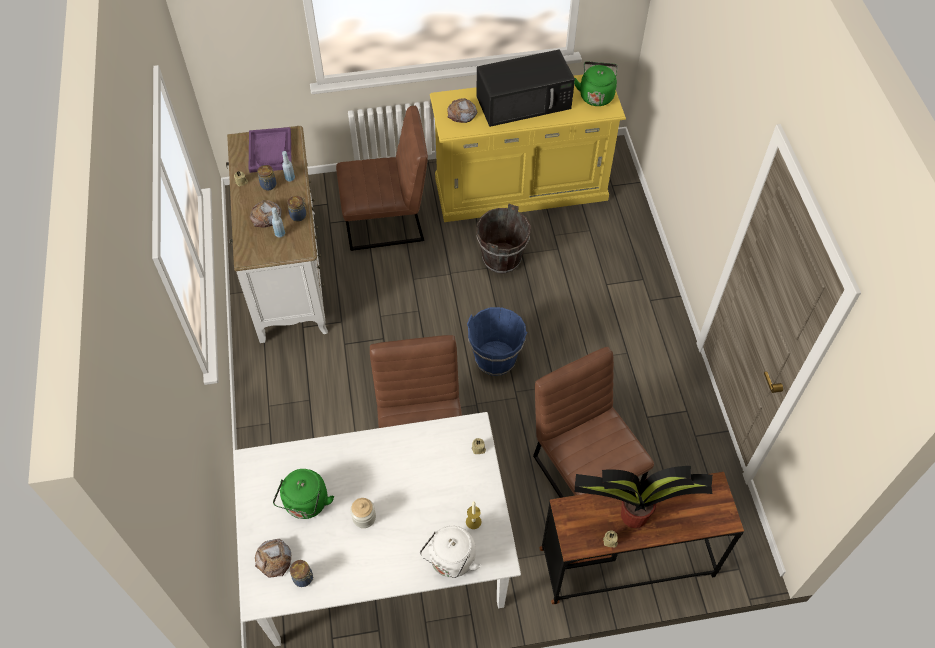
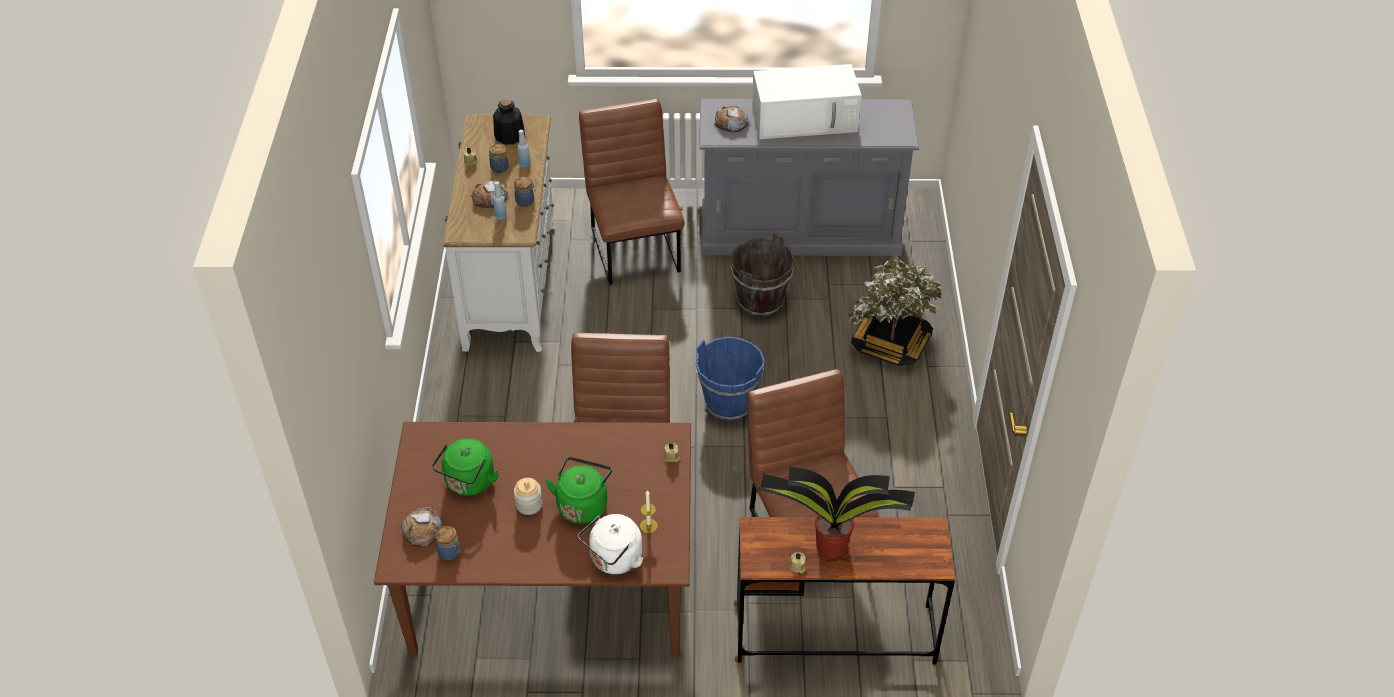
camera: 10 degrees right, 10 degrees down
(270, 151) = (509, 136): purple tray -> bottle
(381, 558) = (549, 587): white dining table -> brown dining table
(386, 222) = (635, 247): brown chair -> brown chair turned 105 degrees counterclockwise
(521, 189) = (801, 231): yellow cabinet -> grey cabinet
(524, 102) = (806, 119): black microwave -> white microwave
(596, 95) = (890, 121): green kettle -> green kettle (583, 504)
(616, 284) = (891, 344): none -> potted plant

